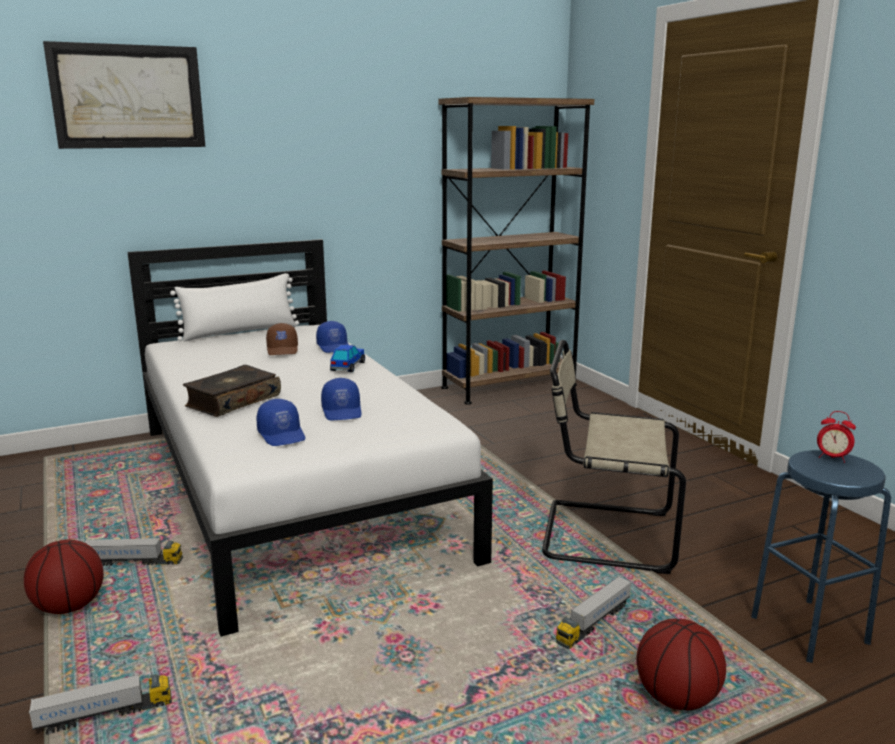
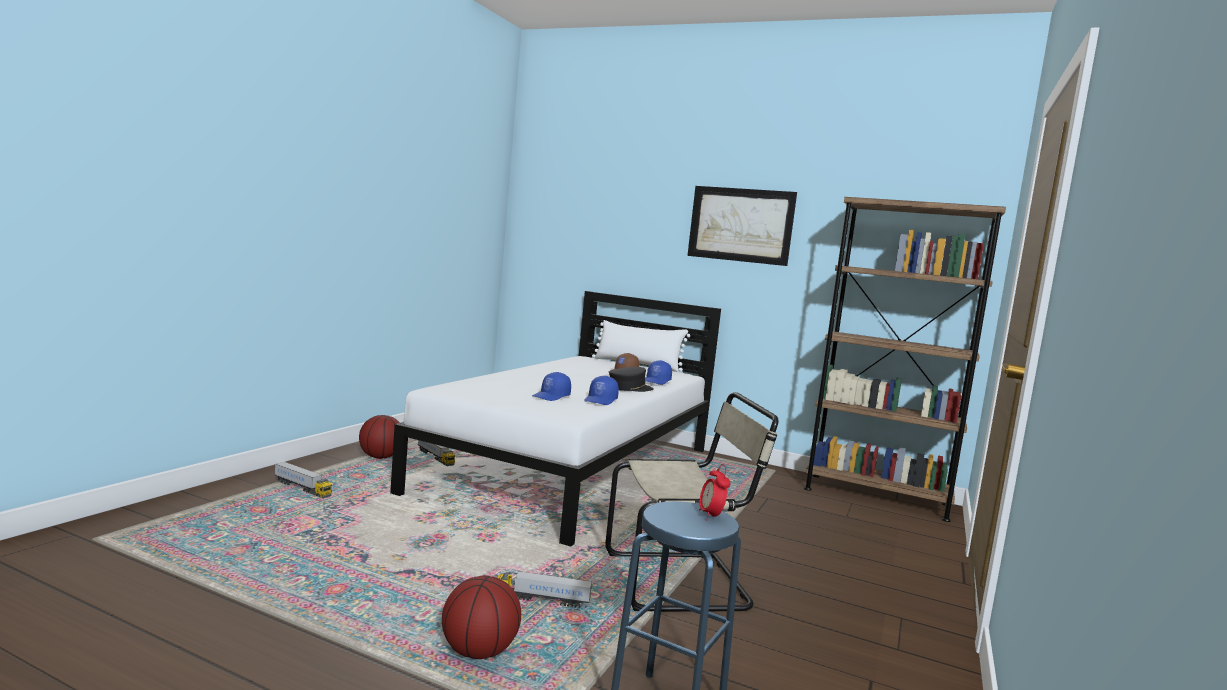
camera: 50 degrees right, 10 degrees down
(128, 97) = (610, 189): picture -> picture (741, 225)
(232, 401) = (522, 377): book -> none
(282, 435) = (492, 391): blue cap -> blue cap (601, 400)
(348, 366) = (630, 388): toy car -> black cap
(602, 535) = (681, 582): beige chair -> beige chair turned 105 degrees clockwise

